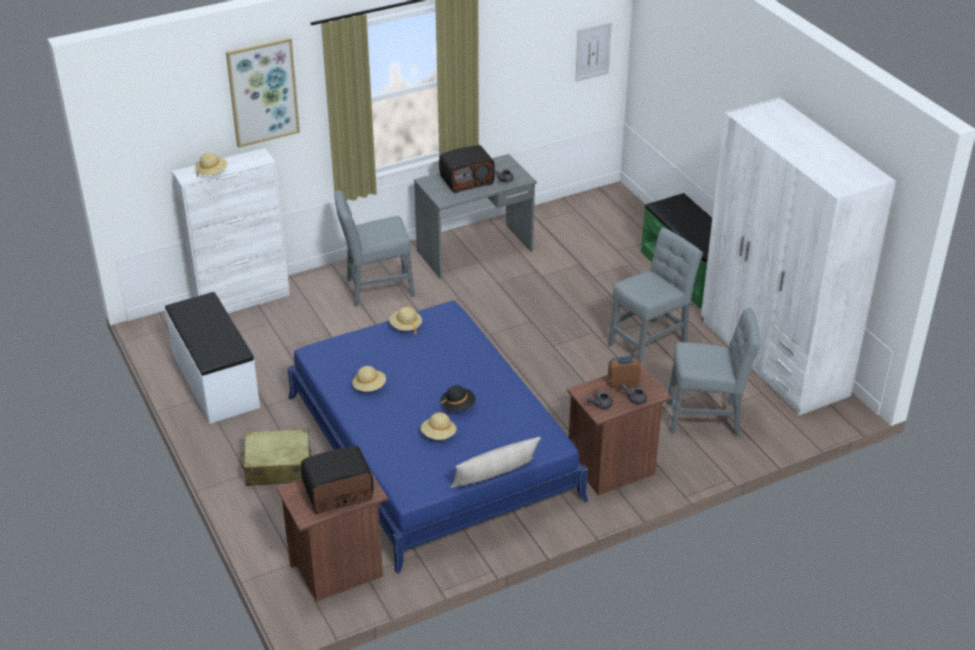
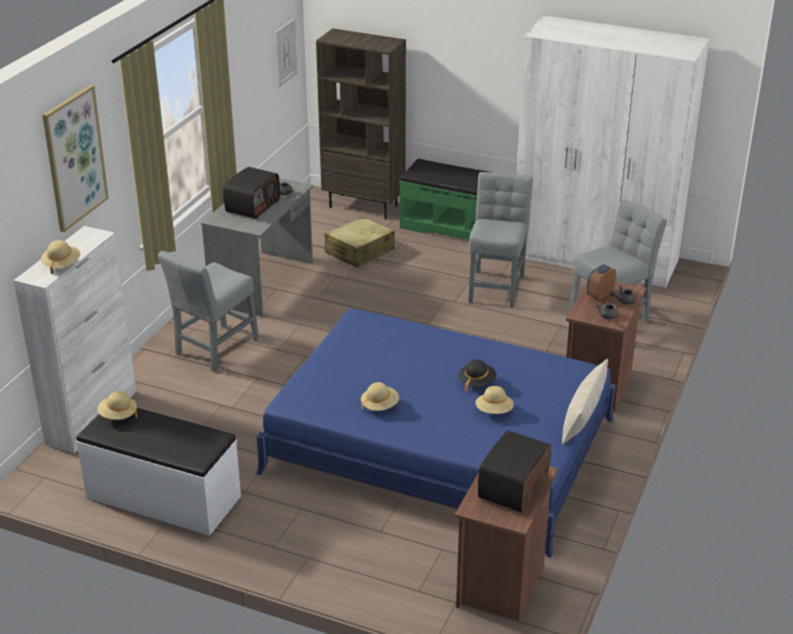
camera: 40 degrees left, 5 degrees down
(278, 467) = (329, 535): beige suitcase -> beige suitcase (359, 252)
(405, 326) = (340, 345): beige hat -> beige hat (118, 415)
(638, 219) = (364, 206): none -> brown bookcase

